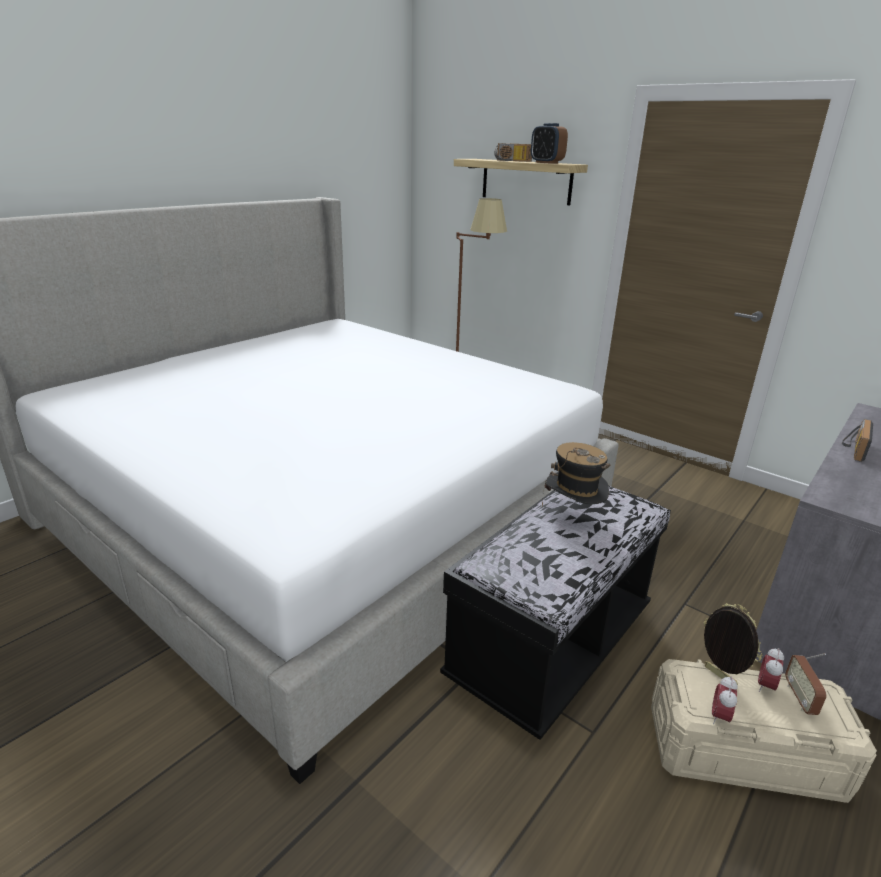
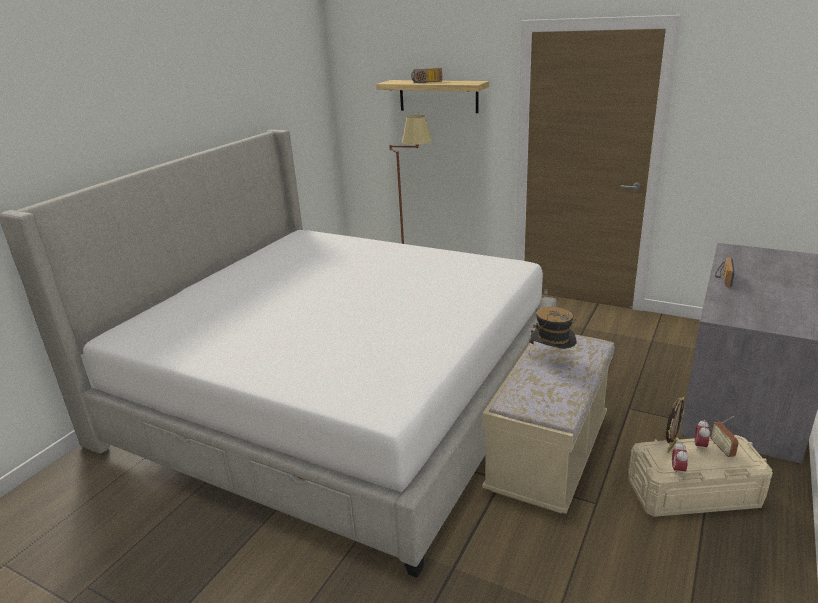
camera: 10 degrees left, 0 degrees up
(546, 163) = (457, 83): alarm clock -> none
(551, 645) = (548, 455): black bench -> beige bench
(718, 676) = (670, 447): picture frame -> picture frame turned 90 degrees clockwise

